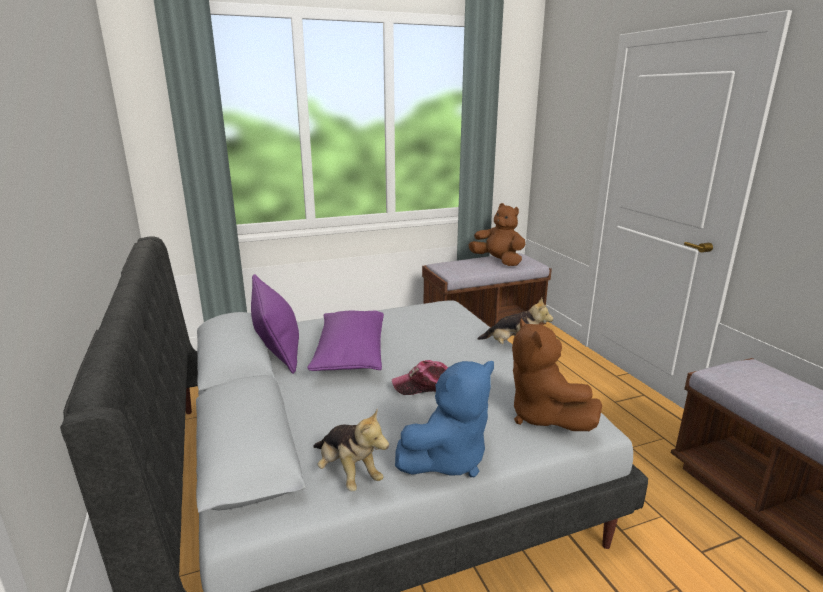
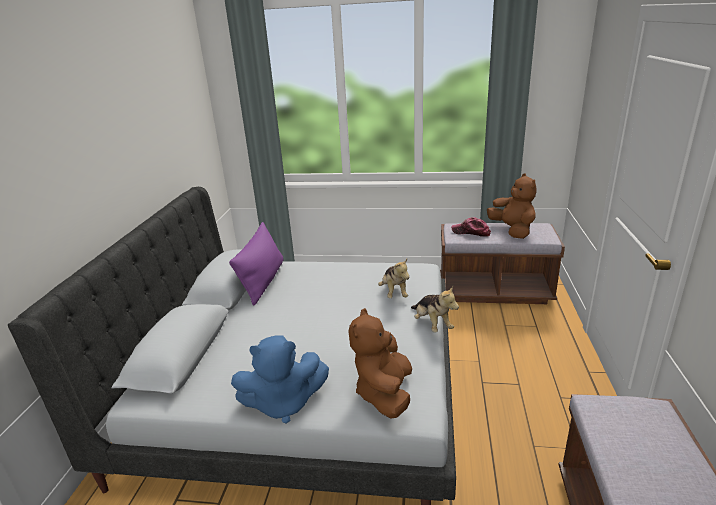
camera: 30 degrees right, 5 degrees up
(348, 473) = (215, 391): plush toy -> plush toy (394, 293)
(350, 355) = (303, 299): purple pillow -> none
(426, 386) = (325, 341): cap -> cap (471, 232)

